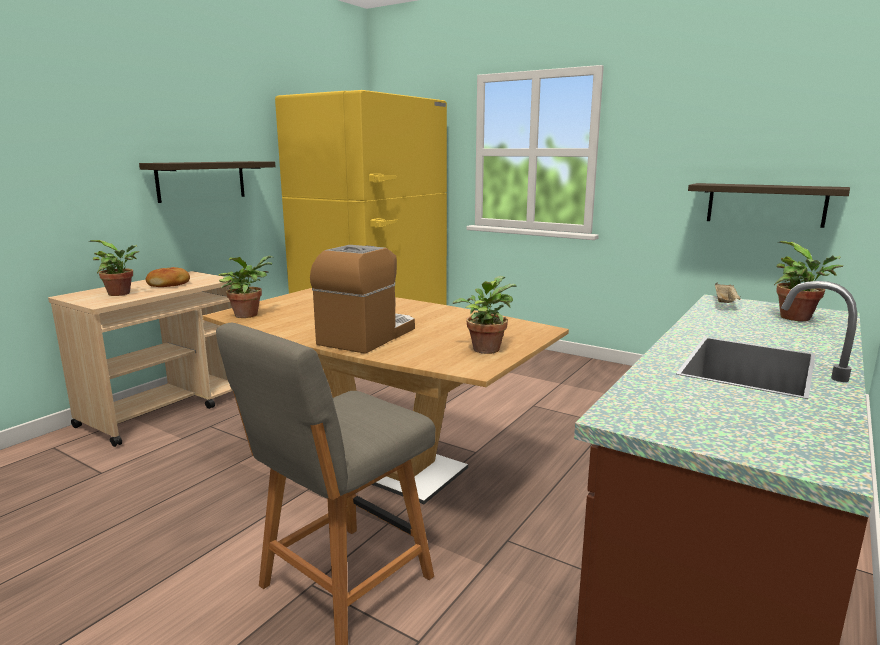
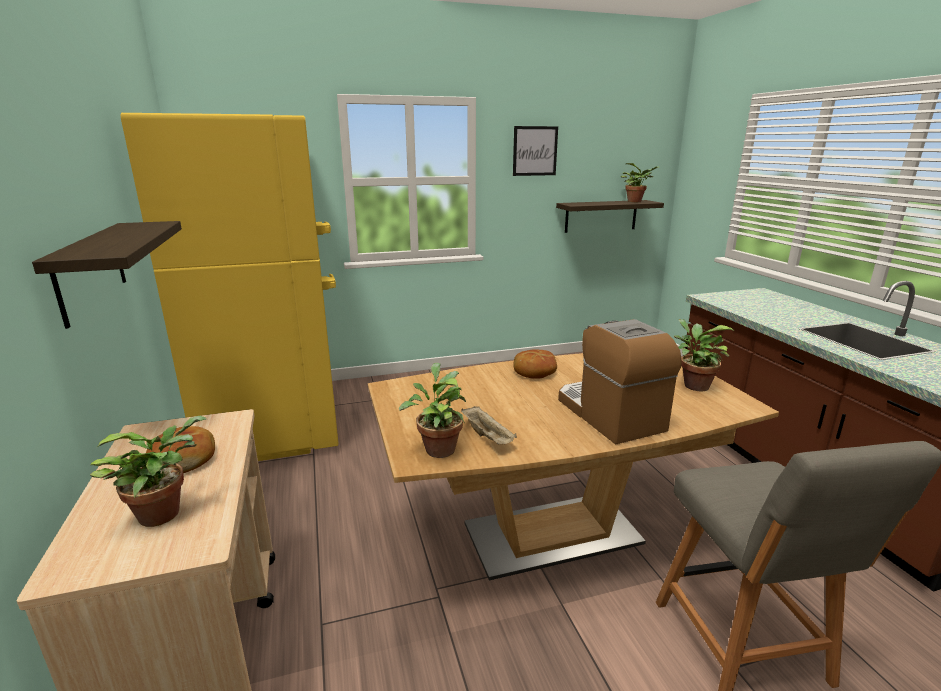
camera: 50 degrees left, 5 degrees up
(412, 308) = (534, 371): none -> bread
(670, 120) = (535, 151): none -> picture
(725, 303) = (718, 299): beige tray -> beige tray (488, 437)
(799, 318) = (769, 300): potted plant -> potted plant (636, 201)

